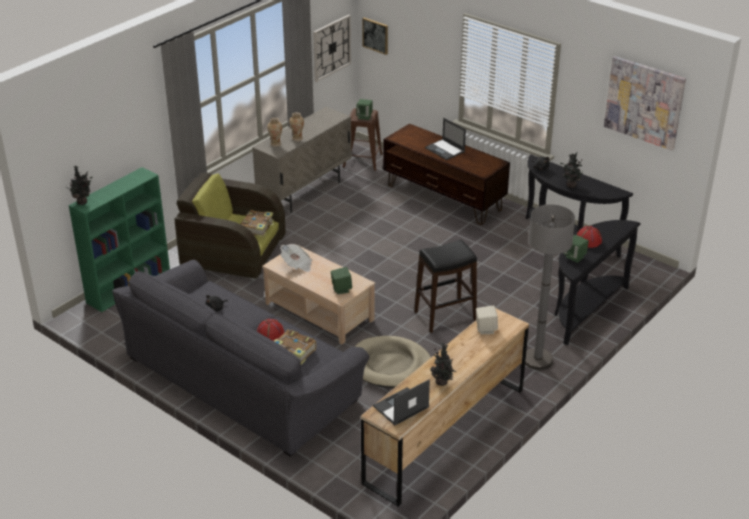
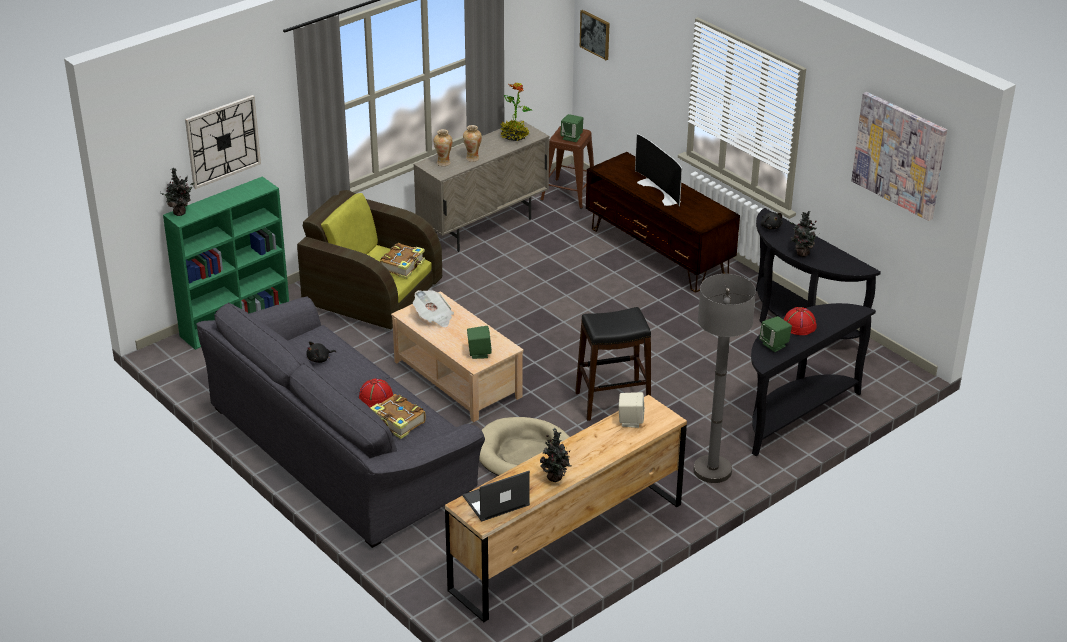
camera: 10 degrees right, 0 degrees up
(324, 119) = (514, 136): none -> potted plant
(331, 47) = (536, 45): wall clock -> wall clock (223, 141)
(445, 150) = (661, 191): laptop -> television

